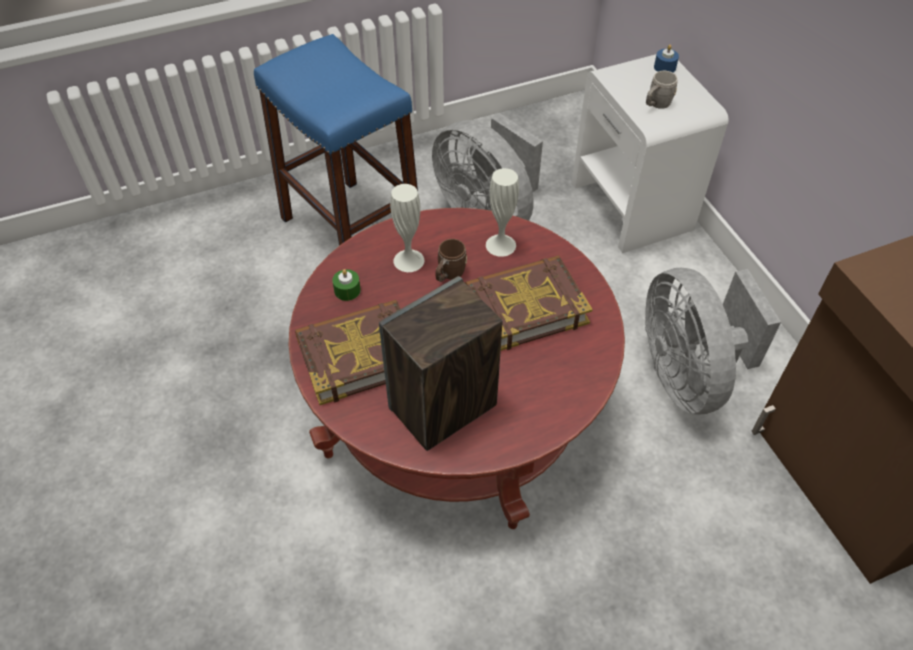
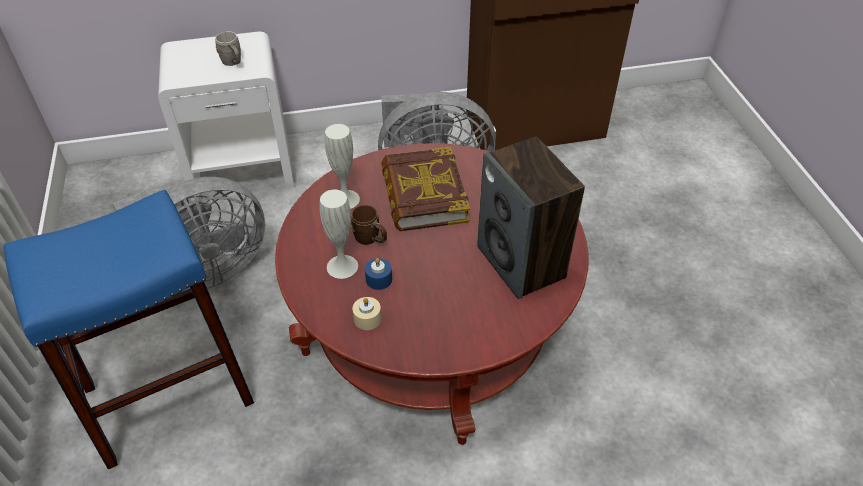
camera: 80 degrees left, 5 degrees down
(347, 290) = (367, 319): green candle -> beige candle
(359, 355) = (453, 316): book -> none
(664, 67) = (186, 48): blue candle -> blue candle (379, 279)

